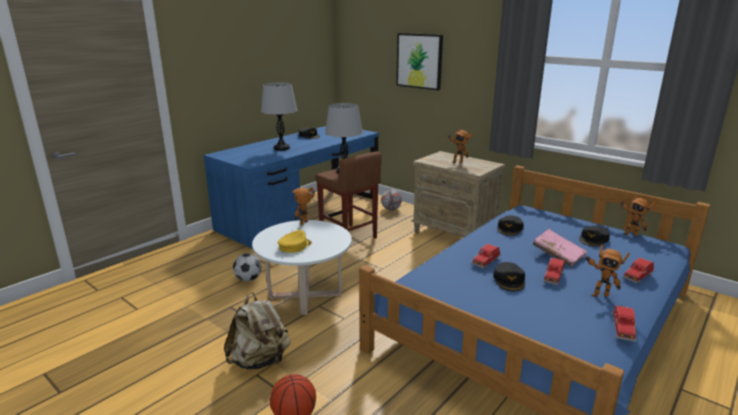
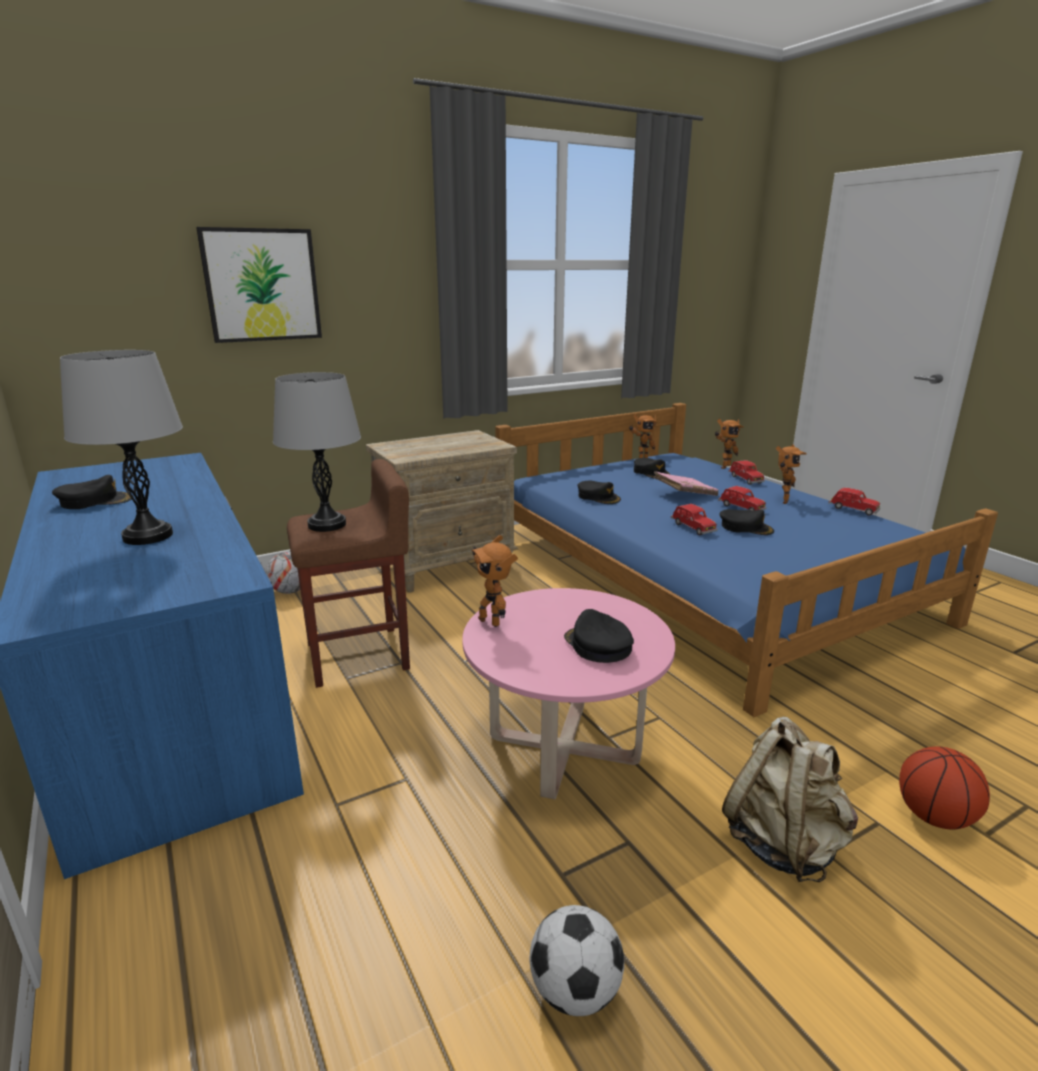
camera: 70 degrees left, 0 degrees up
(248, 279) = (445, 827): football -> football (575, 990)
(294, 246) = (597, 645): yellow cap -> black cap
(305, 295) = (564, 748): white coffee table -> pink coffee table
(457, 162) = (441, 445): toy robot -> toy robot (723, 466)

